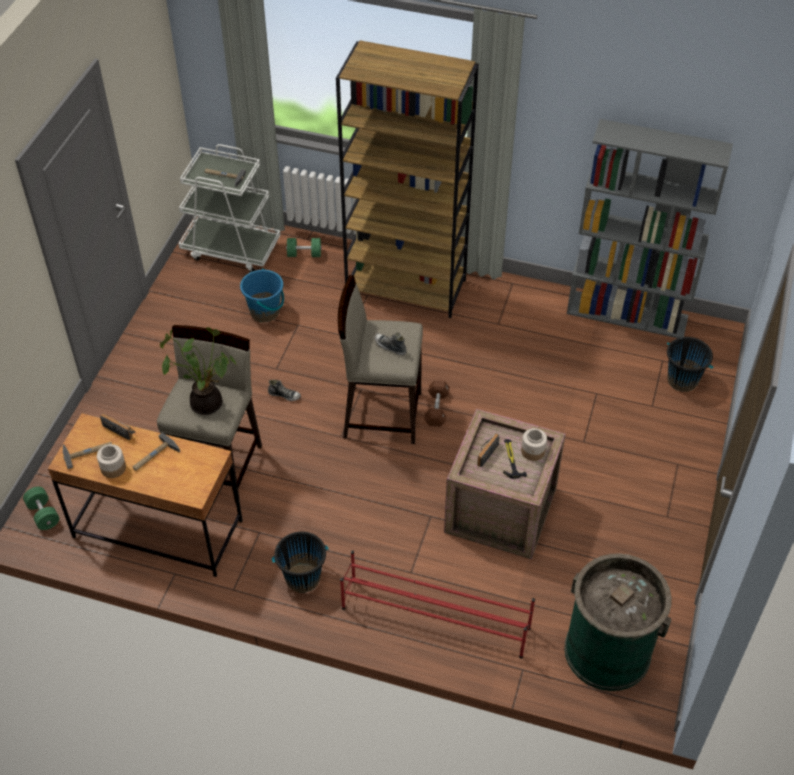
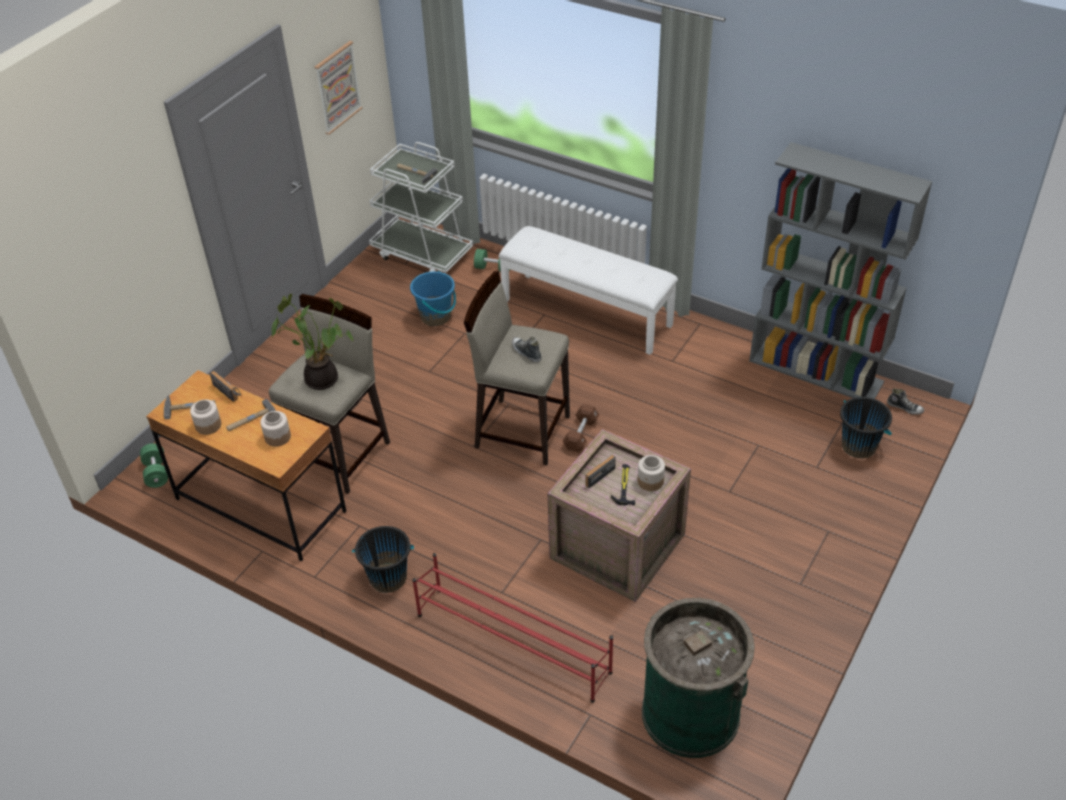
camera: 15 degrees right, 5 degrees down
(143, 105) = (337, 87): none -> picture
(185, 468) = (277, 437): none -> jar
(284, 395) = (429, 397): shoe -> shoe (904, 407)
(407, 287) = (587, 312): brown bookcase -> white bench

